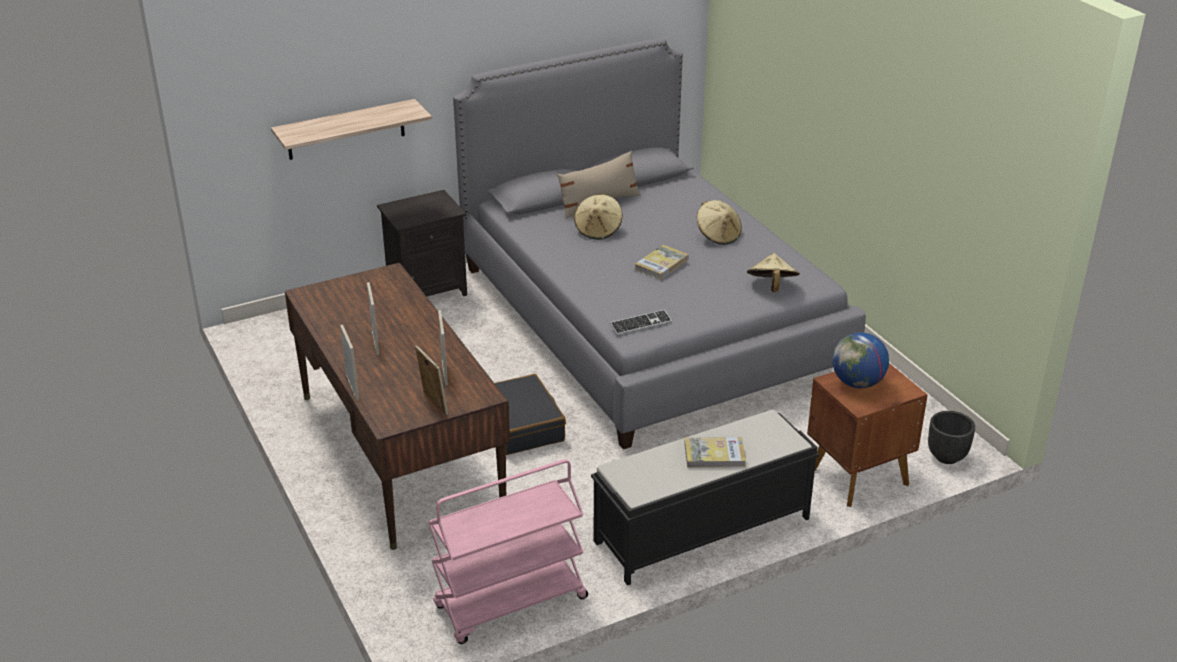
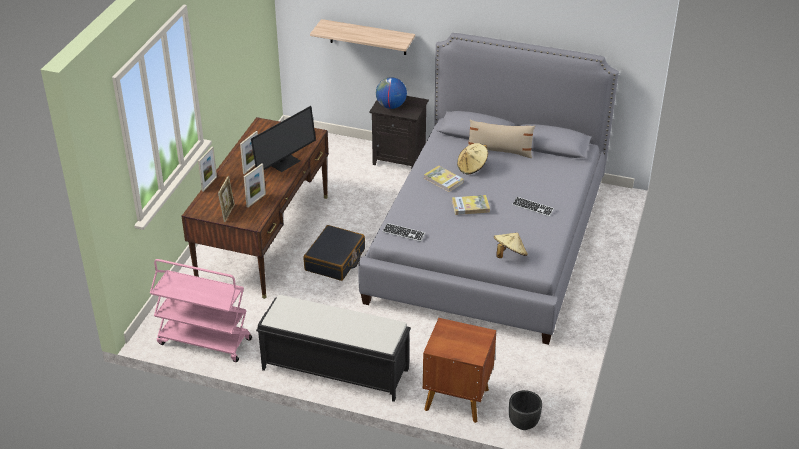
camera: 45 degrees right, 5 degrees up
(404, 318) = (283, 161): none -> monitor
(714, 455) = (337, 325): book -> book (443, 180)
(718, 236) = (533, 207): beige hat -> keyboard
(857, 383) = (456, 335): globe -> globe (391, 106)

